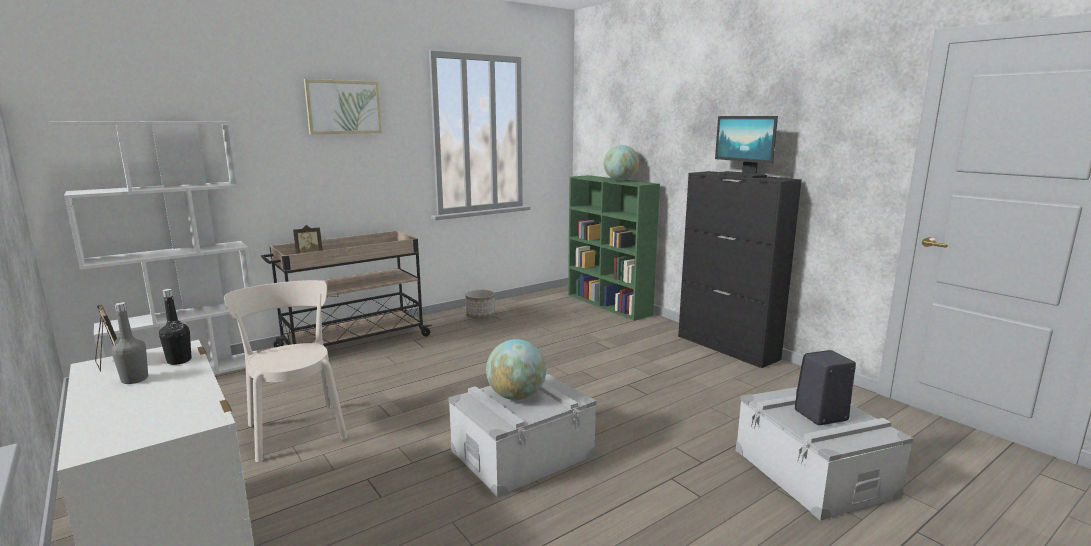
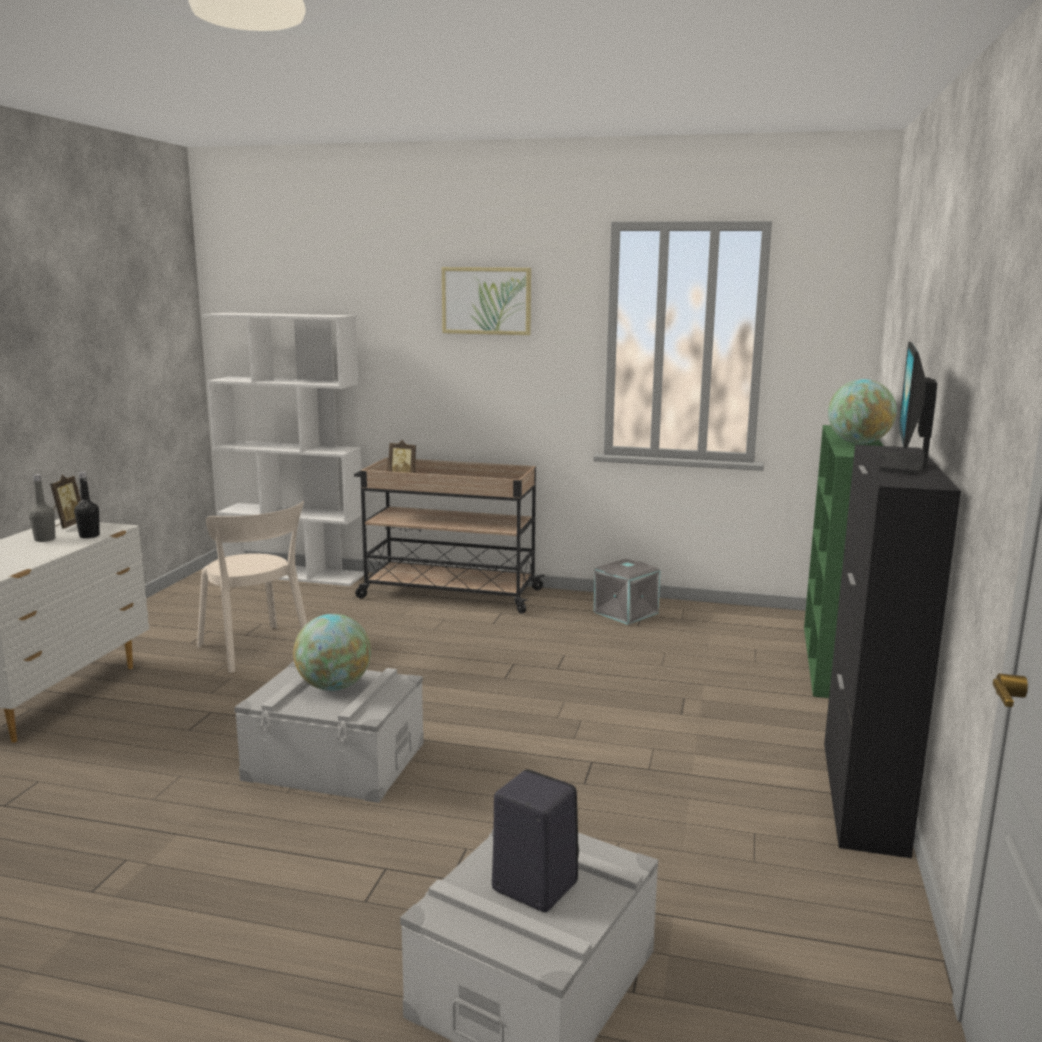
camera: 50 degrees right, 0 degrees up
(296, 429) = (256, 650): beige chair -> beige chair turned 120 degrees clockwise
(480, 316) = (626, 613): planter -> grey storage box

